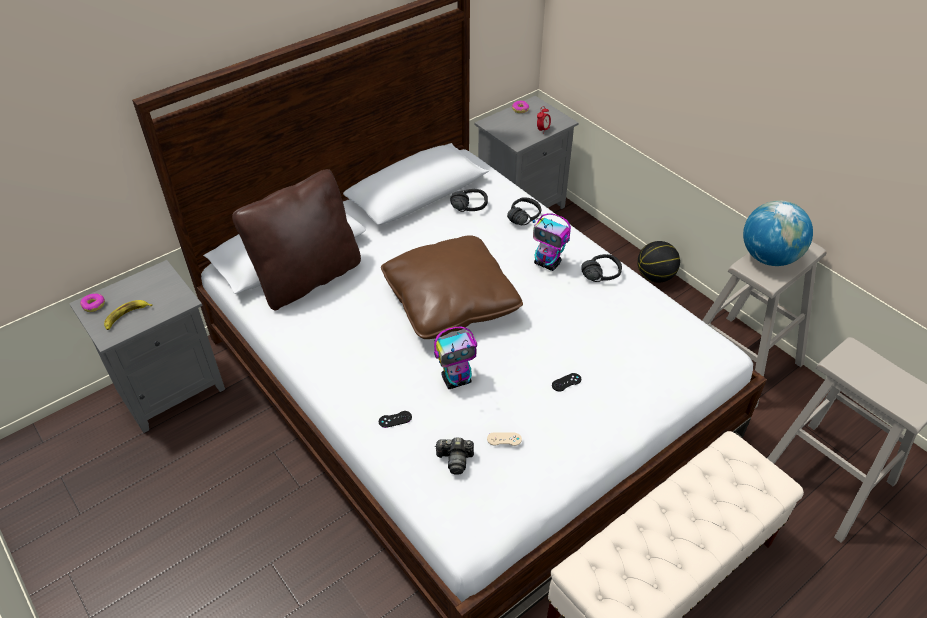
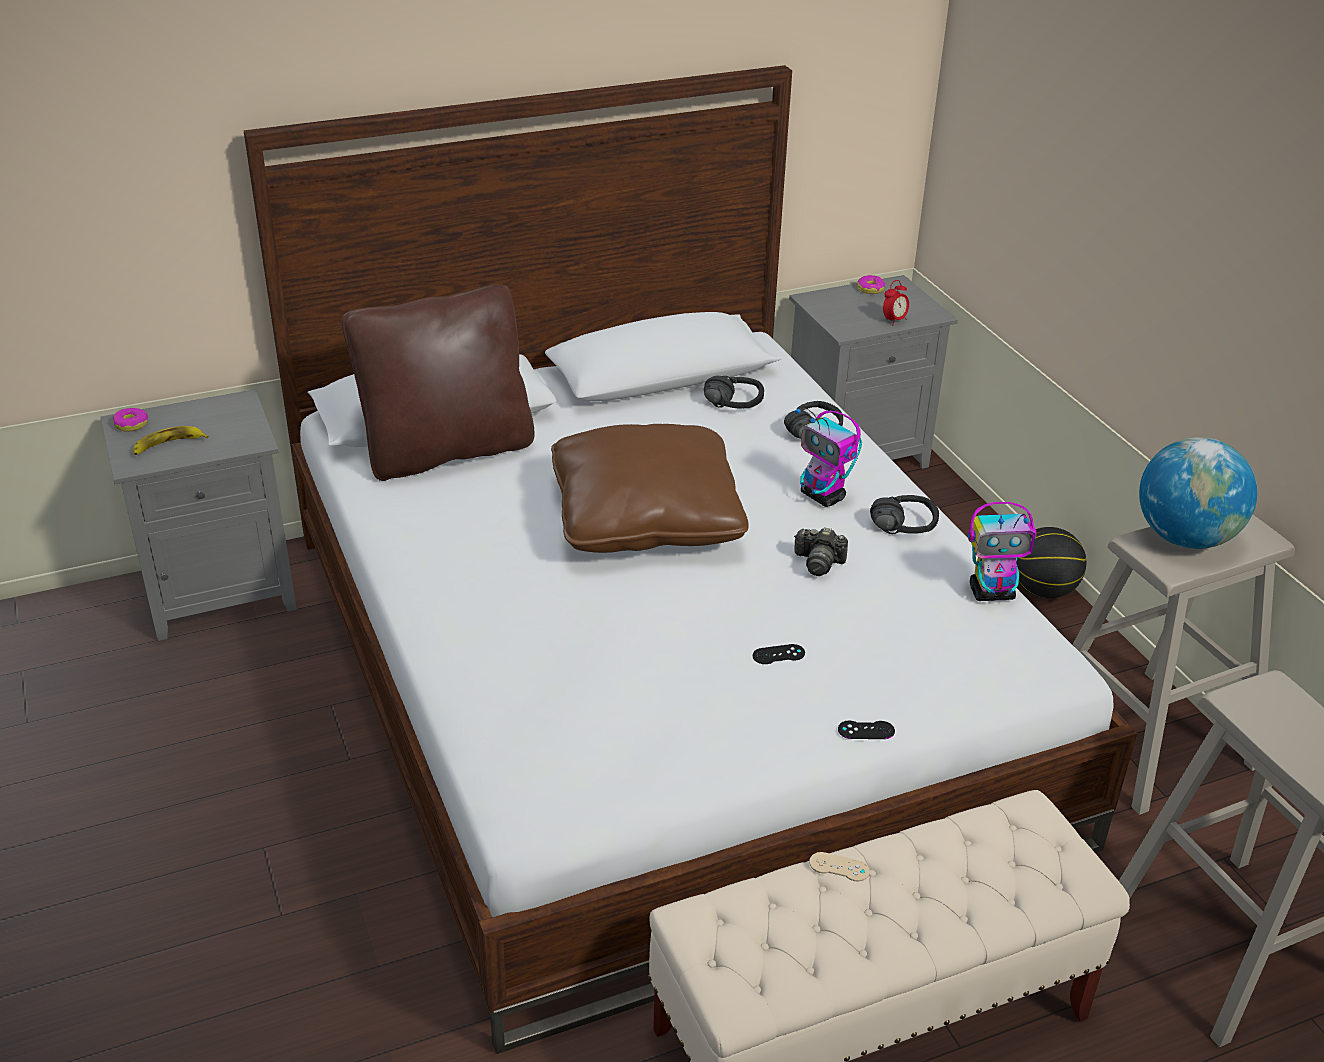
camera: 15 degrees right, 10 degrees down
(395, 419) = (490, 647): black game controller -> black game controller (866, 730)
(455, 460) = (554, 715): camera -> camera (818, 562)
(457, 379) = (606, 616): toy robot -> toy robot (992, 593)
(504, 439) = (642, 705): beige game controller -> beige game controller (839, 867)

